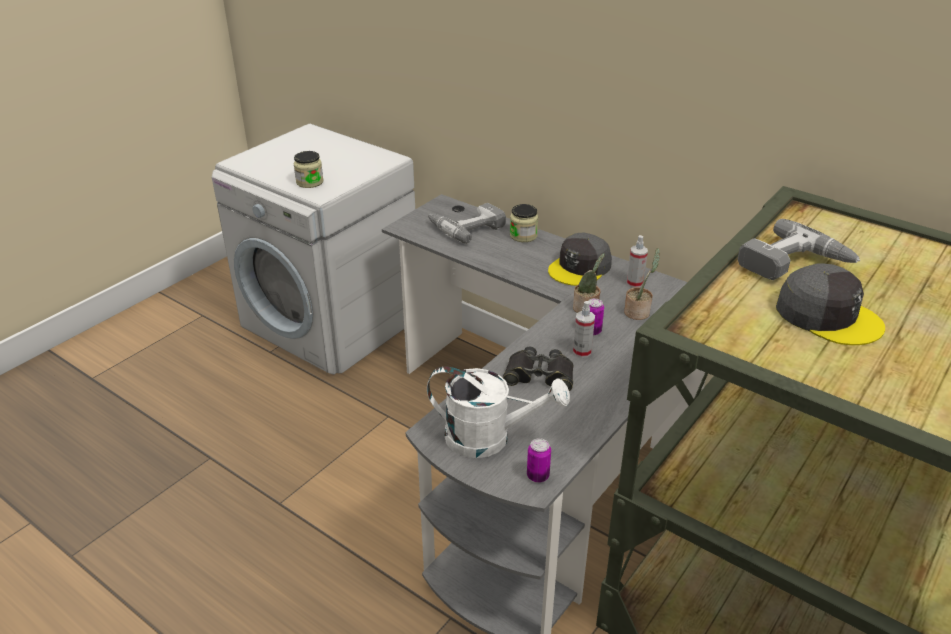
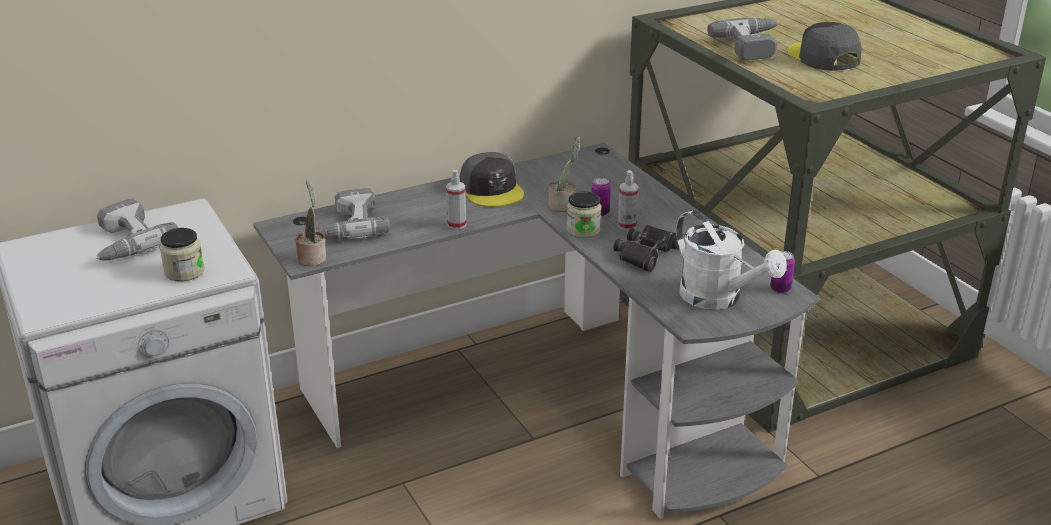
camera: 65 degrees left, 5 degrees down
(334, 154) = (124, 242): none -> power drill
(489, 438) = (719, 299): white watering can -> white watering can turned 105 degrees clockwise
(523, 235) = (401, 200): jar -> jar (583, 230)
(634, 283) = (542, 173): spray bottle -> spray bottle (456, 225)
(638, 312) = (589, 185): potted plant -> potted plant (312, 258)
(827, 316) = (823, 57): grey cap -> grey cap turned 90 degrees counterclockwise

